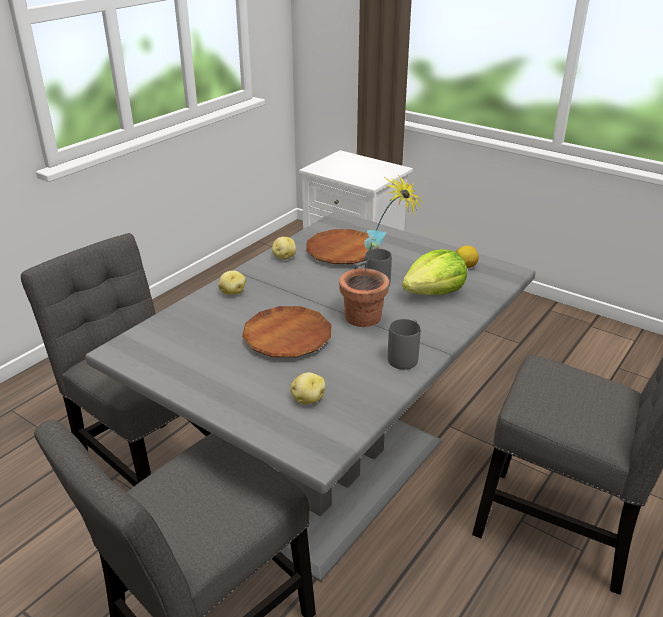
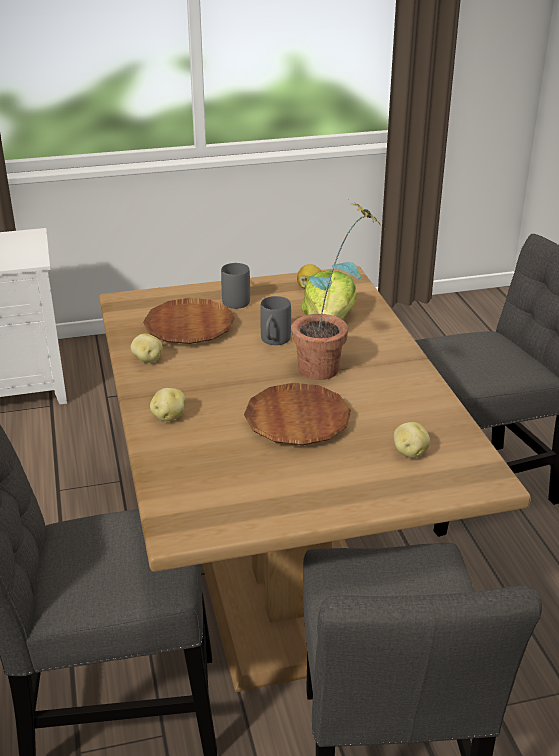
camera: 50 degrees left, 0 degrees up
(331, 475) = (279, 578): grey dining table -> brown dining table
(405, 357) = (406, 378): grey mug -> grey mug (233, 299)

